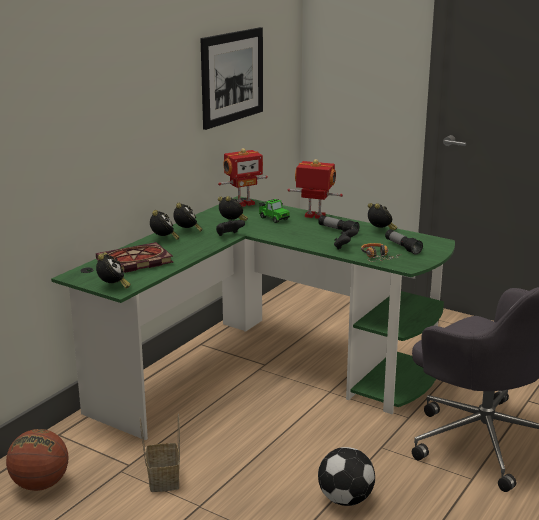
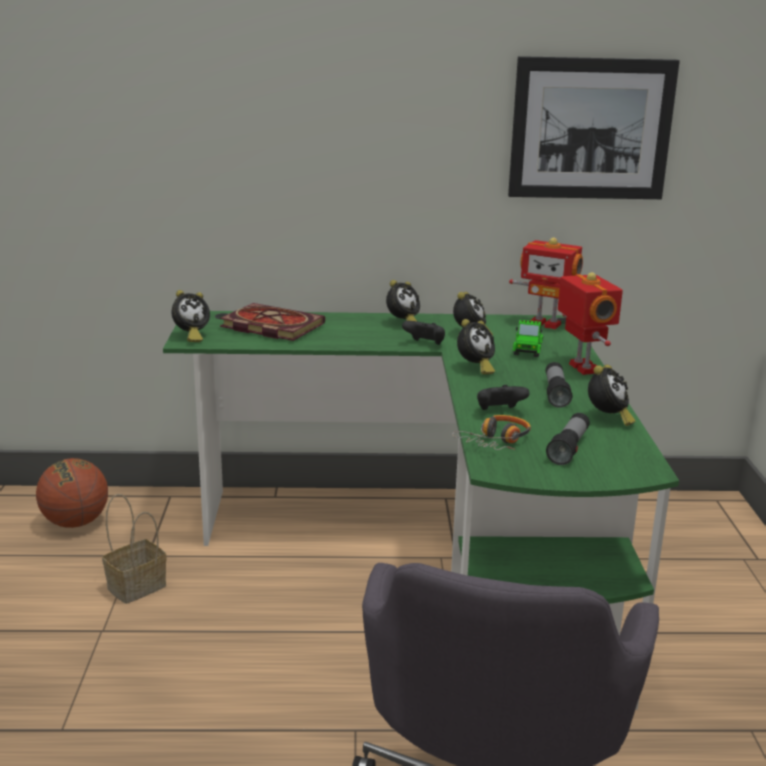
camera: 55 degrees right, 0 degrees up
(164, 239) = (359, 321): alarm clock -> alarm clock (475, 368)
(346, 499) = (198, 741): football -> none

